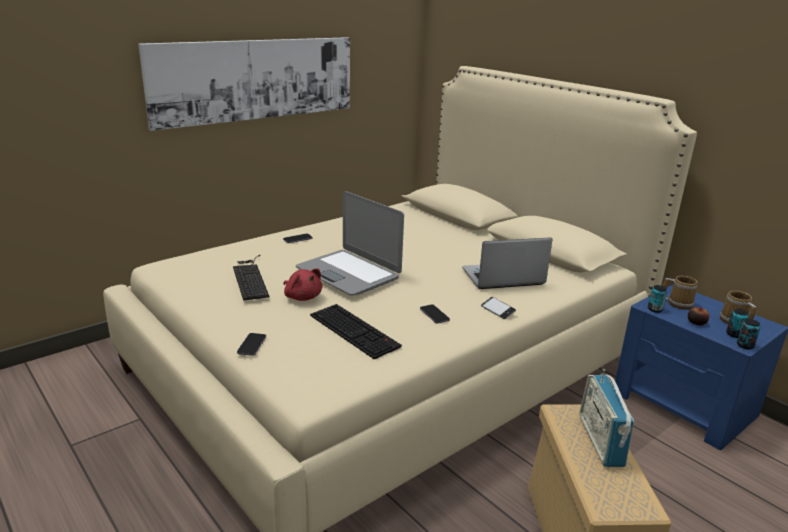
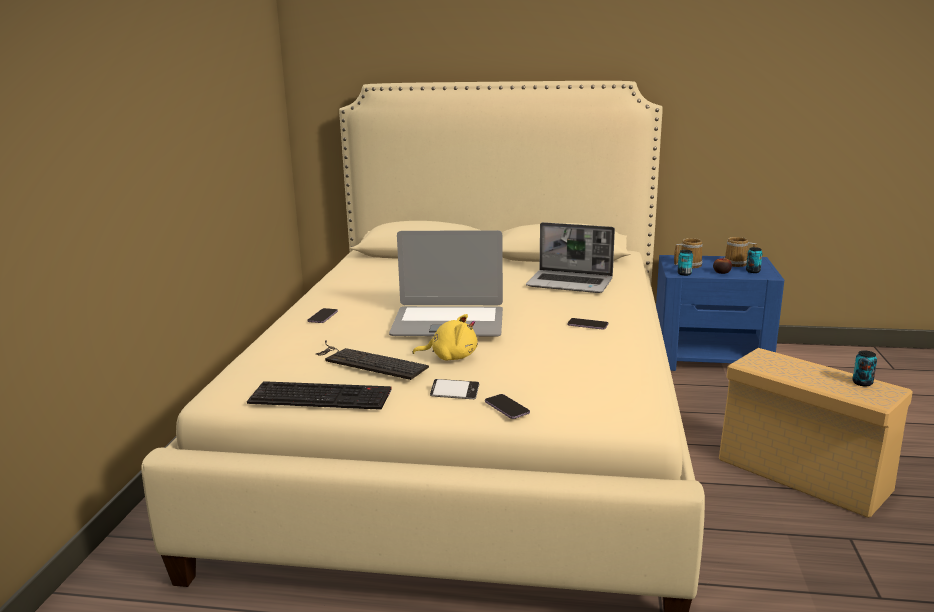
camera: 40 degrees left, 5 degrees down
(256, 79) = (170, 124): picture -> none
(302, 297) = (450, 357): red plush toy -> yellow plush toy
(356, 331) = (560, 360): keyboard -> keyboard (322, 396)
(497, 310) = (620, 305): phone -> phone (454, 393)
(502, 278) = (571, 283): laptop -> laptop turned 105 degrees counterclockwise
(600, 441) = (801, 368): radio -> none
(745, 346) = (771, 275): can -> can (862, 383)

